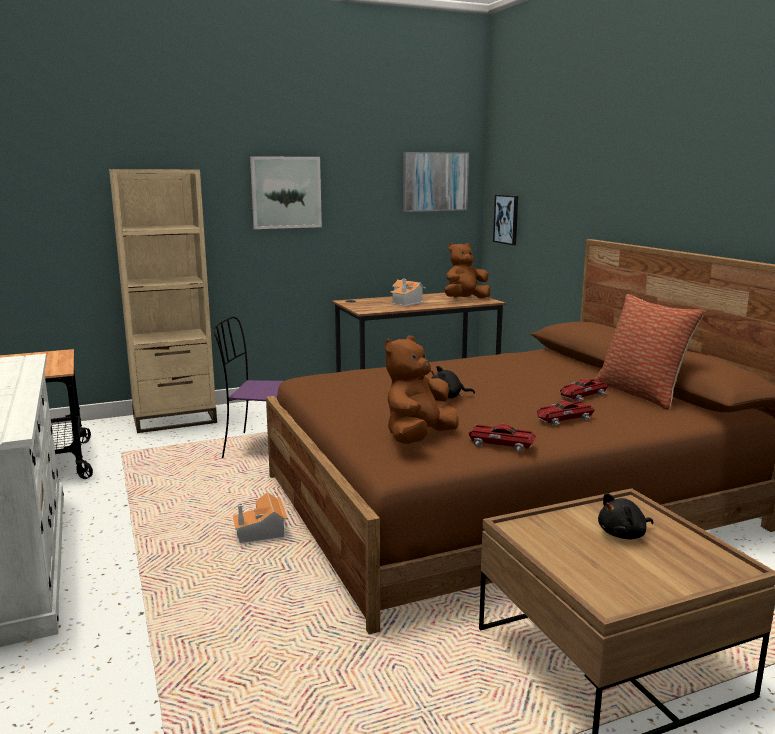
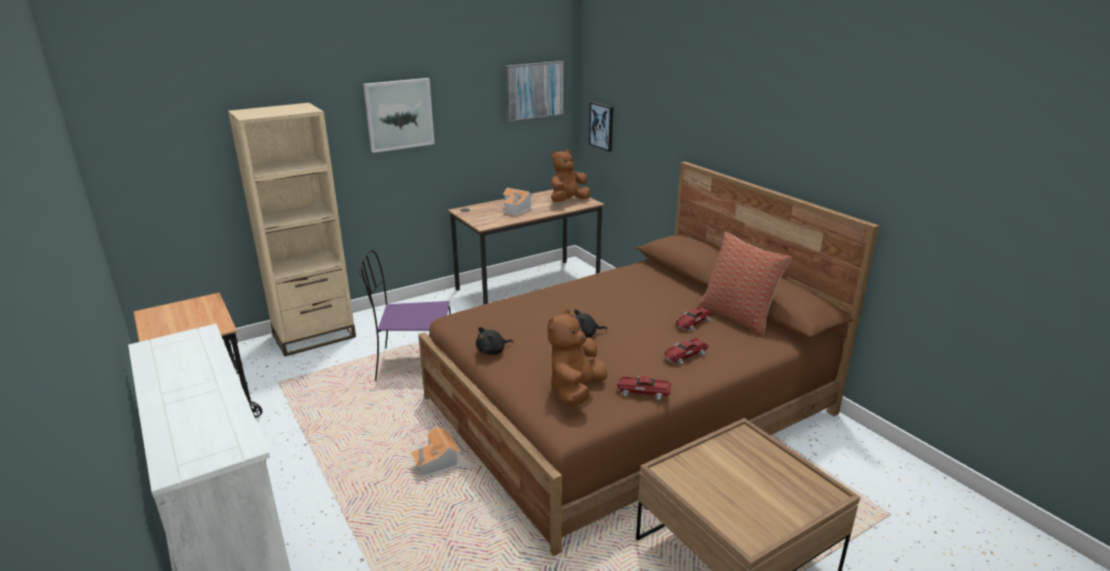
camera: 10 degrees left, 10 degrees up
(623, 534) = (746, 468): black plush toy -> black plush toy (492, 351)

